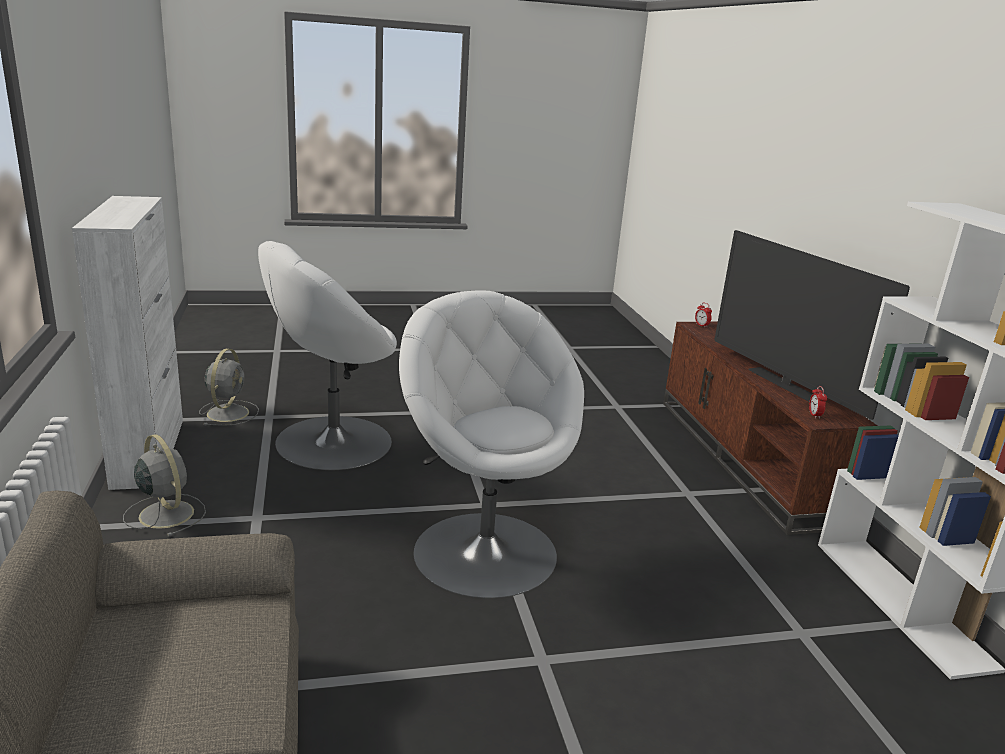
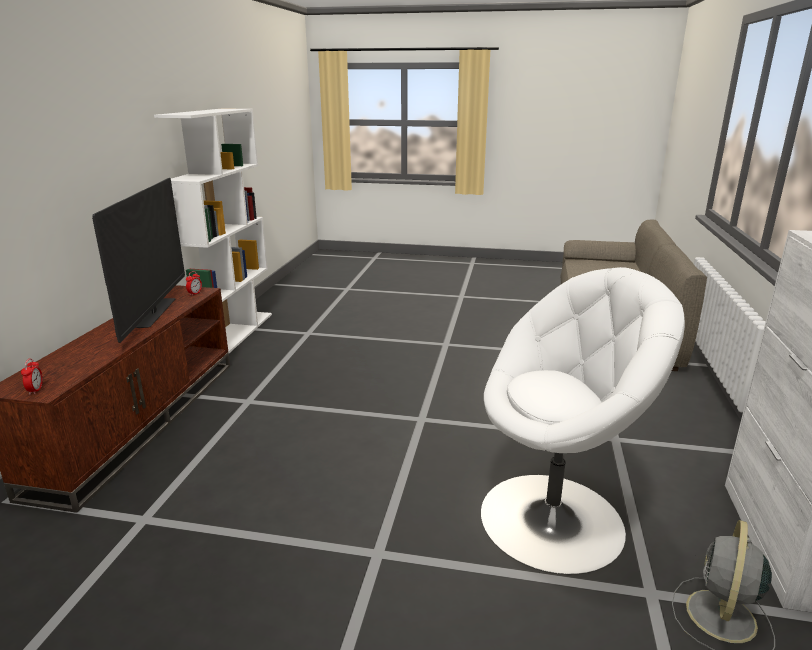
camera: 155 degrees left, 0 degrees up
(165, 513) = (698, 455): grey fan -> none
(484, 551) = (444, 389): white armchair -> none

